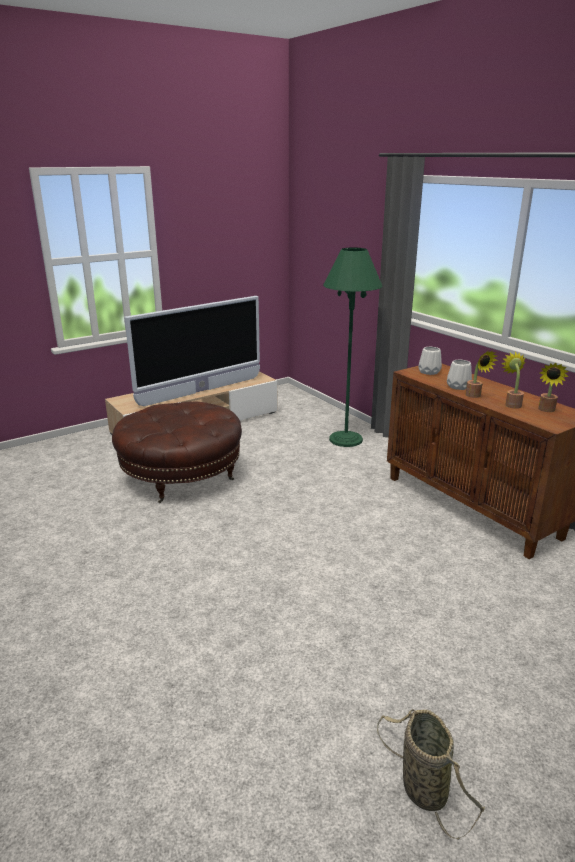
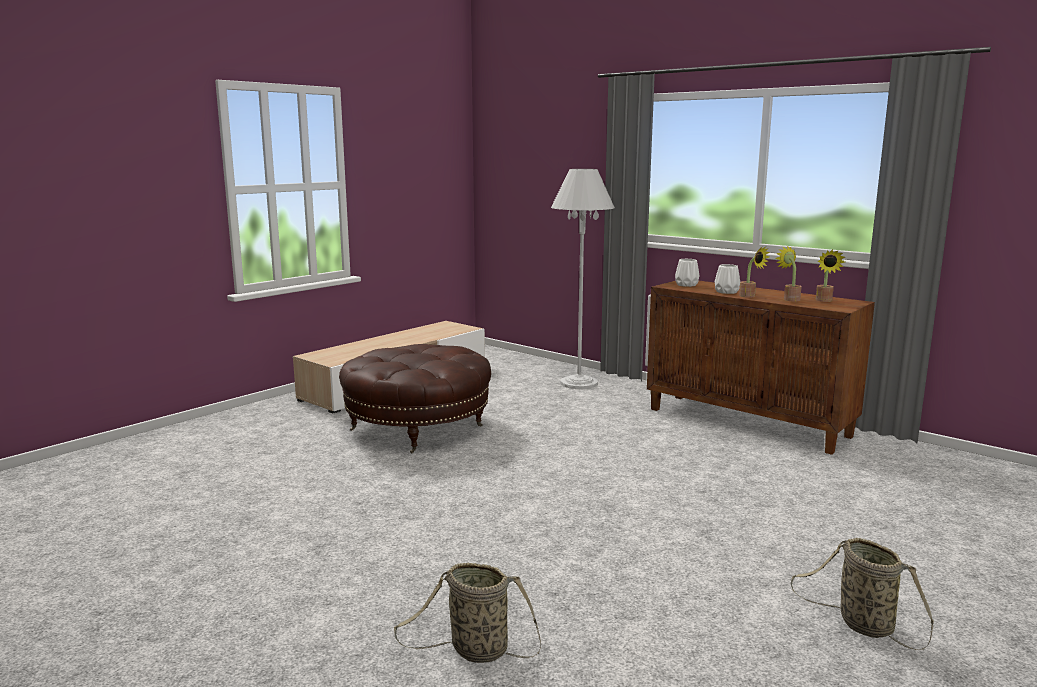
camera: 15 degrees left, 10 degrees down
(68, 737) = (475, 651): none -> basket
(201, 391) = (405, 342): television -> none
(345, 439) = (579, 383): green floor lamp -> white floor lamp

